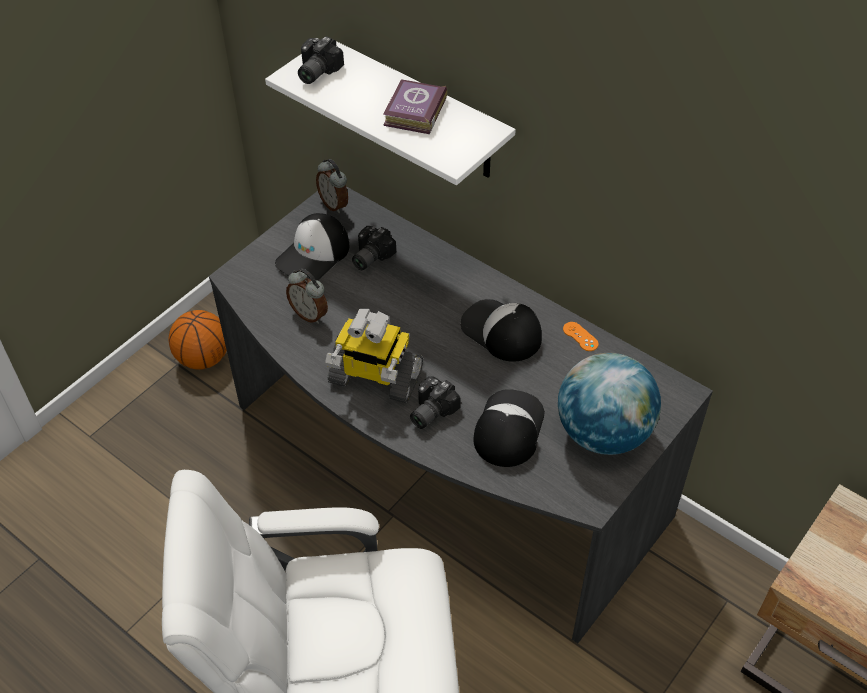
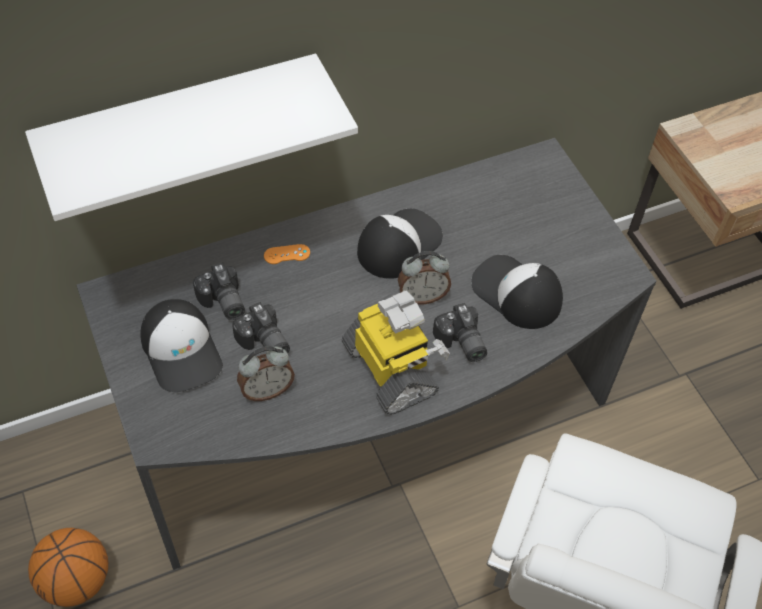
camera: 65 degrees left, 5 degrees up
(315, 72) = (83, 165): camera -> camera (263, 343)
(334, 204) = (119, 299): alarm clock -> alarm clock (422, 296)
(374, 378) = (391, 370): toy robot -> toy robot turned 75 degrees counterclockwise
(413, 112) = (228, 114): book -> none
(501, 331) = (398, 244): cap -> cap turned 150 degrees clockwise
(580, 336) = (442, 191): orange game controller -> orange game controller (287, 254)
(603, 433) = (559, 229): globe -> none

